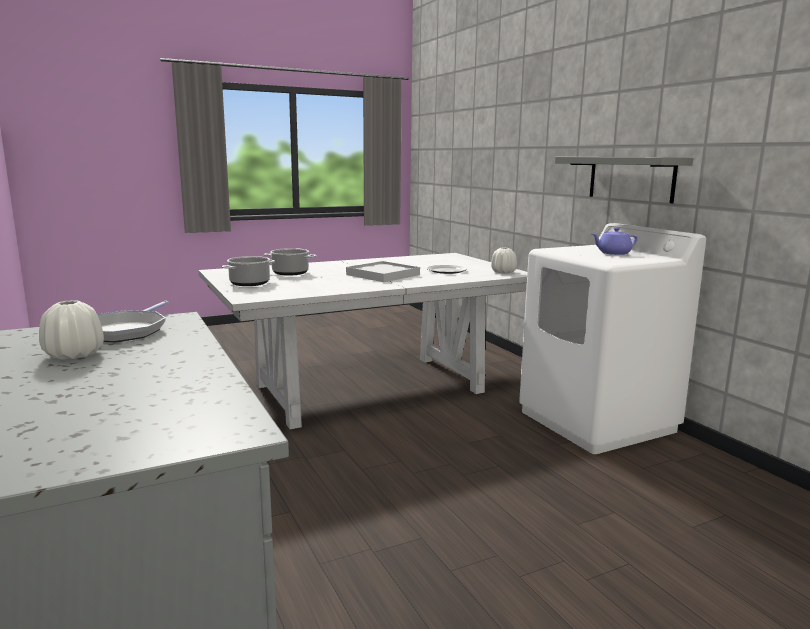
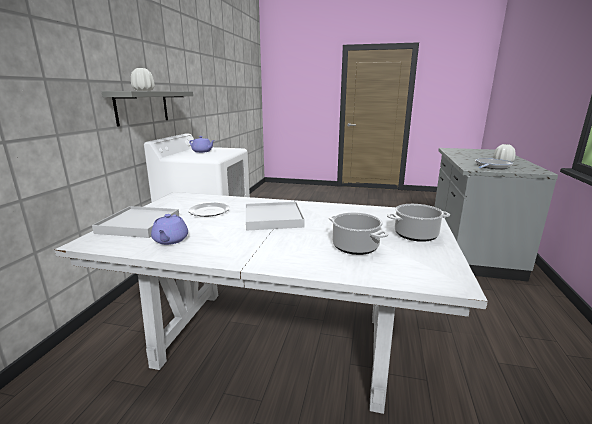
camera: 140 degrees left, 5 degrees up
(412, 260) = (170, 240): none -> purple teapot
(459, 261) = (139, 224): none -> white tray
(503, 272) = (180, 199): white vase -> white vase (144, 90)

